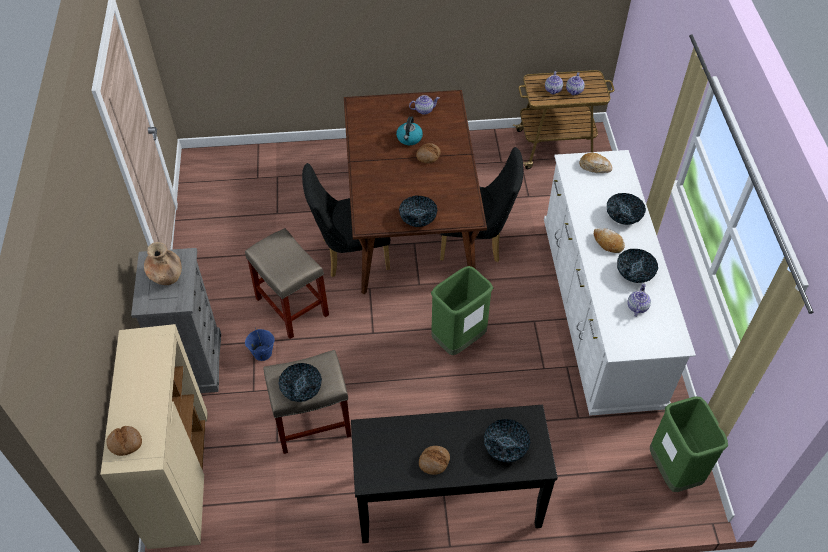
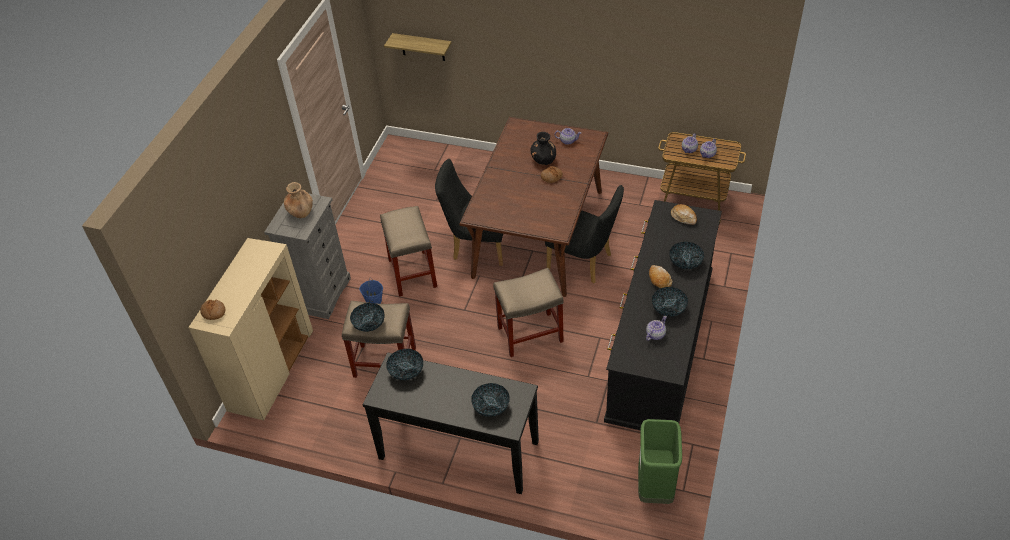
camera: 25 degrees right, 5 degrees down
(219, 36) = (422, 47): none -> shelf
(409, 138) = (543, 160): kettle -> black vase
(418, 218) = (517, 222): bowl -> bowl (406, 371)
(434, 461) = (431, 399): bread -> none
(458, 340) = (529, 334): green trash can -> beige stool
(599, 312) = (660, 346): white dresser -> black dresser

